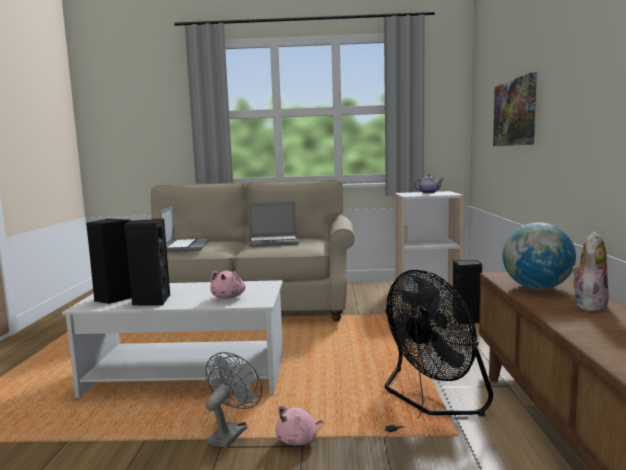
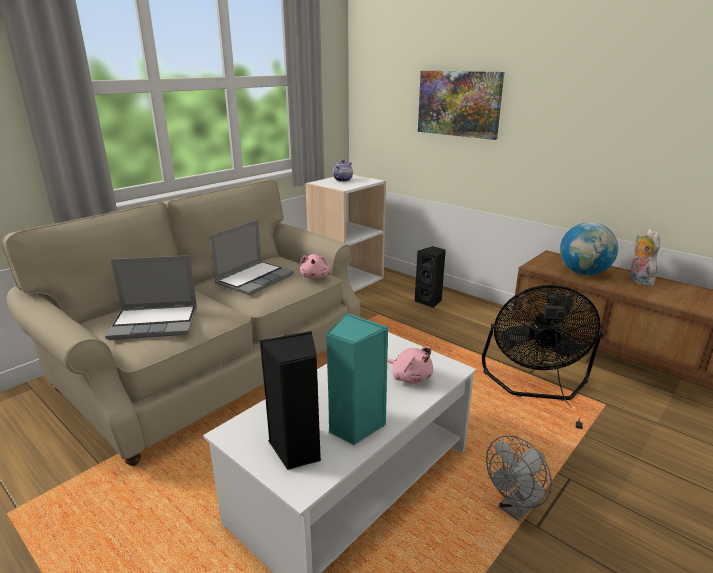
camera: 50 degrees left, 15 degrees up
(151, 301) = (354, 426): black speaker -> turquoise speaker
(186, 246) = (156, 323): laptop -> laptop turned 135 degrees clockwise
(231, 432) = (515, 508): grey fan -> grey fan turned 105 degrees counterclockwise
(299, 440) = (559, 476): pink plush toy -> pink plush toy (315, 276)

